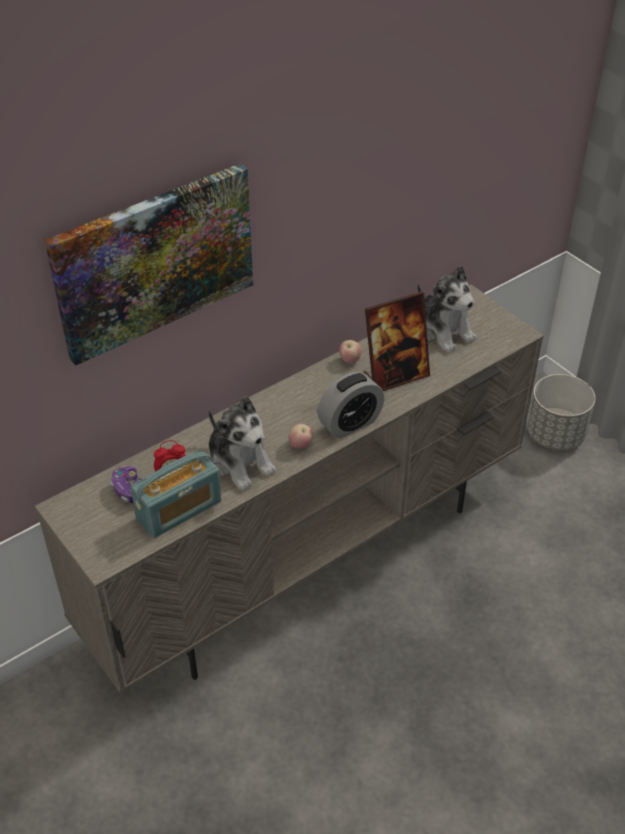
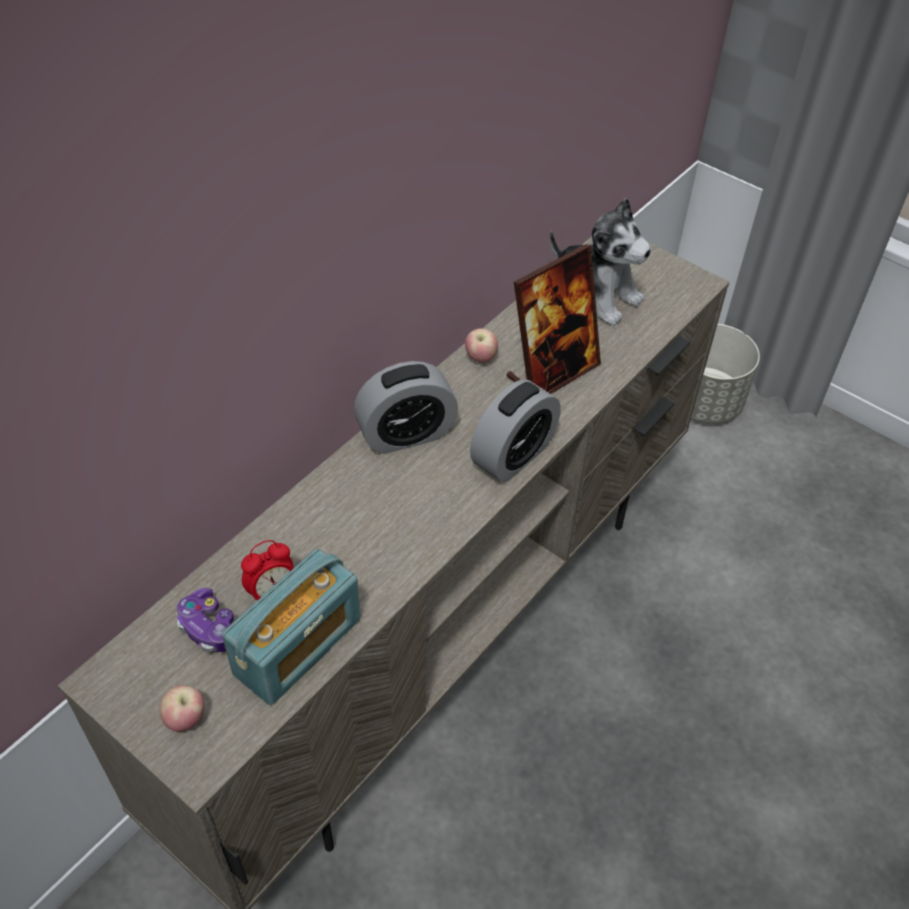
camera: 15 degrees left, 5 degrees up
(154, 261) = (203, 256): picture -> none
(240, 462) = (369, 548): plush toy -> none
(285, 400) = (406, 434): none -> alarm clock
(300, 445) = (452, 503): apple -> apple (185, 719)

